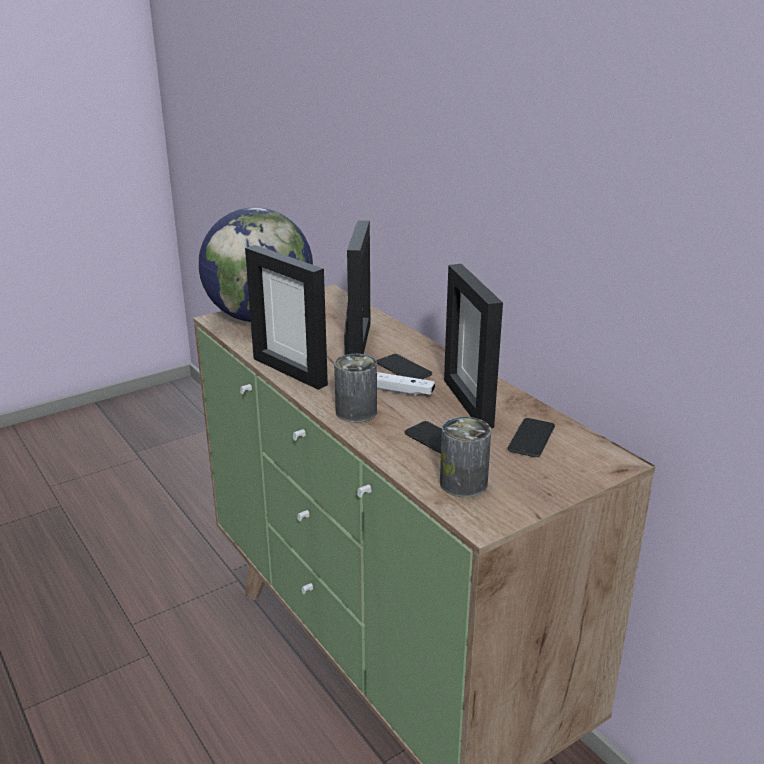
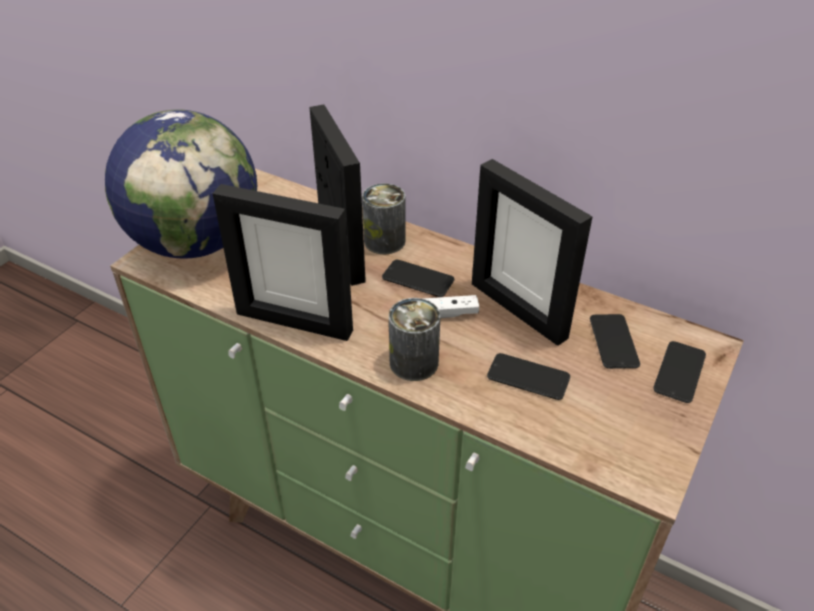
camera: 25 degrees left, 15 degrees up
(463, 483) = (596, 431): can -> can (384, 241)
(572, 469) = (679, 372): none -> phone

